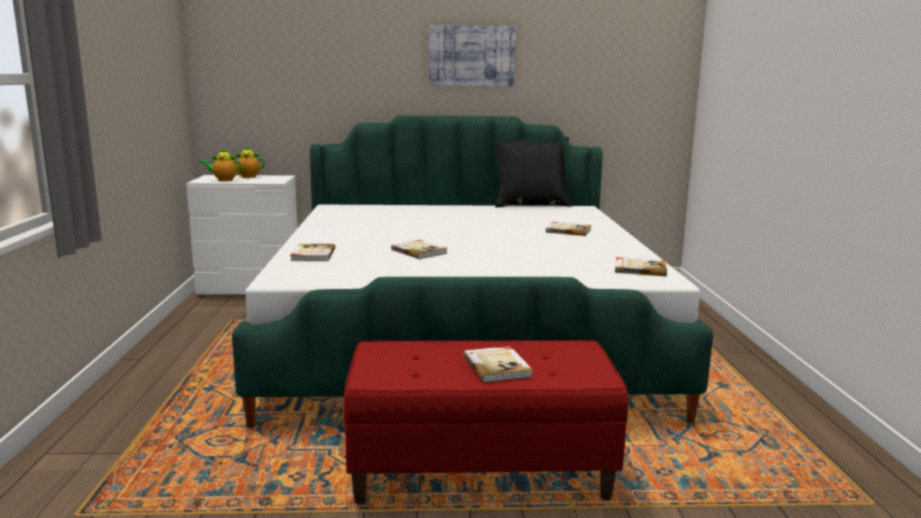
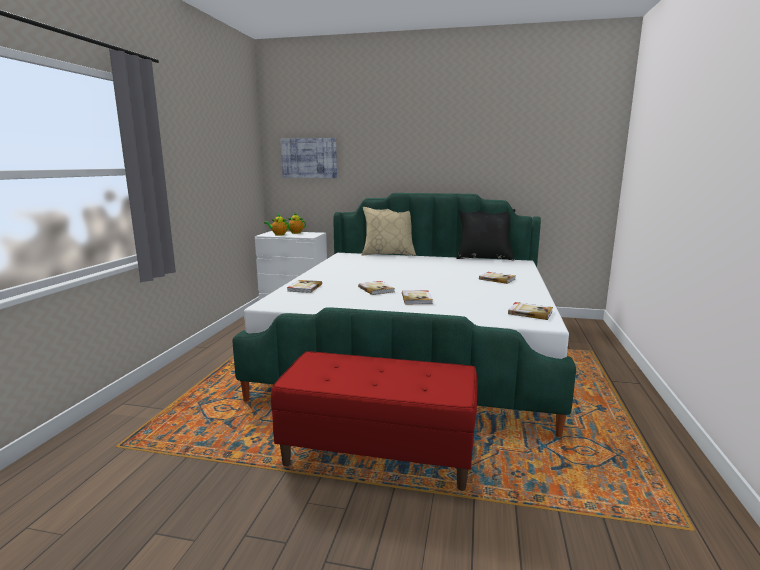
camera: 15 degrees right, 0 degrees up
(396, 204) = (389, 254): none -> beige pillow
(471, 56) = (445, 151): picture -> picture (309, 158)
(497, 366) = (386, 379): book -> book (417, 299)

